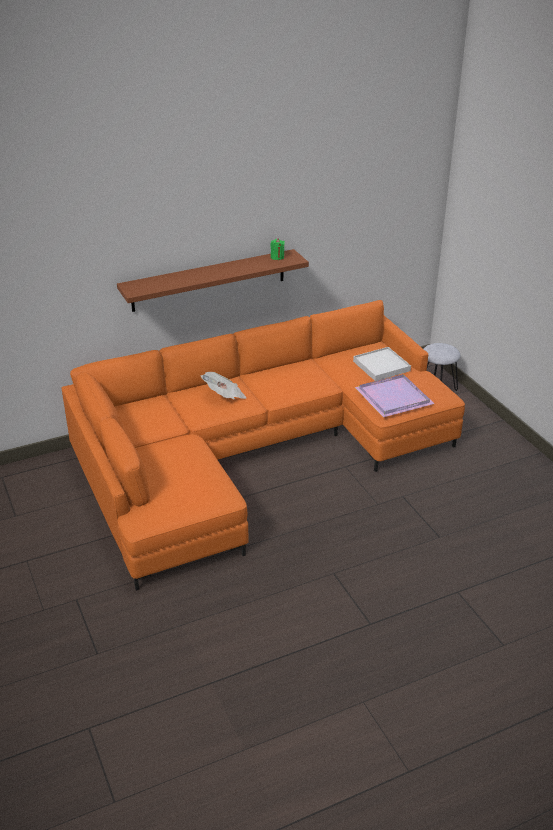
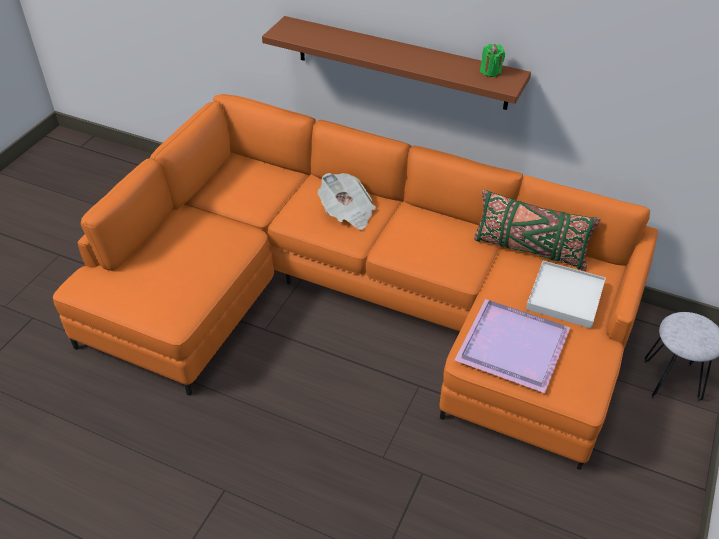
camera: 50 degrees right, 10 degrees up
(336, 358) = (529, 249): none -> green pillow

